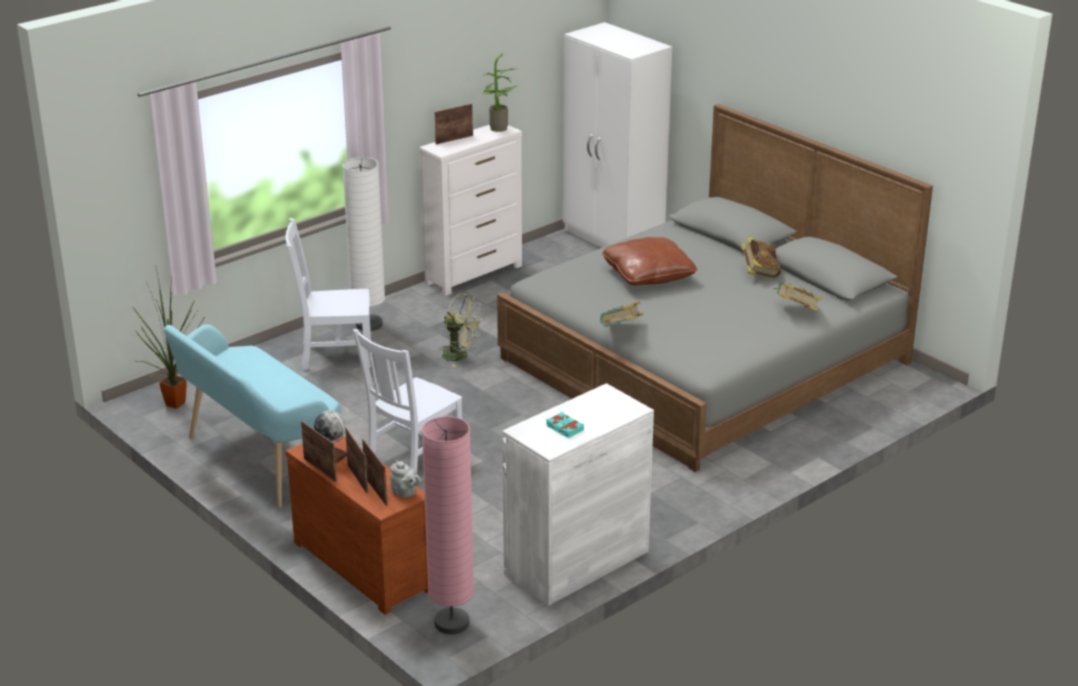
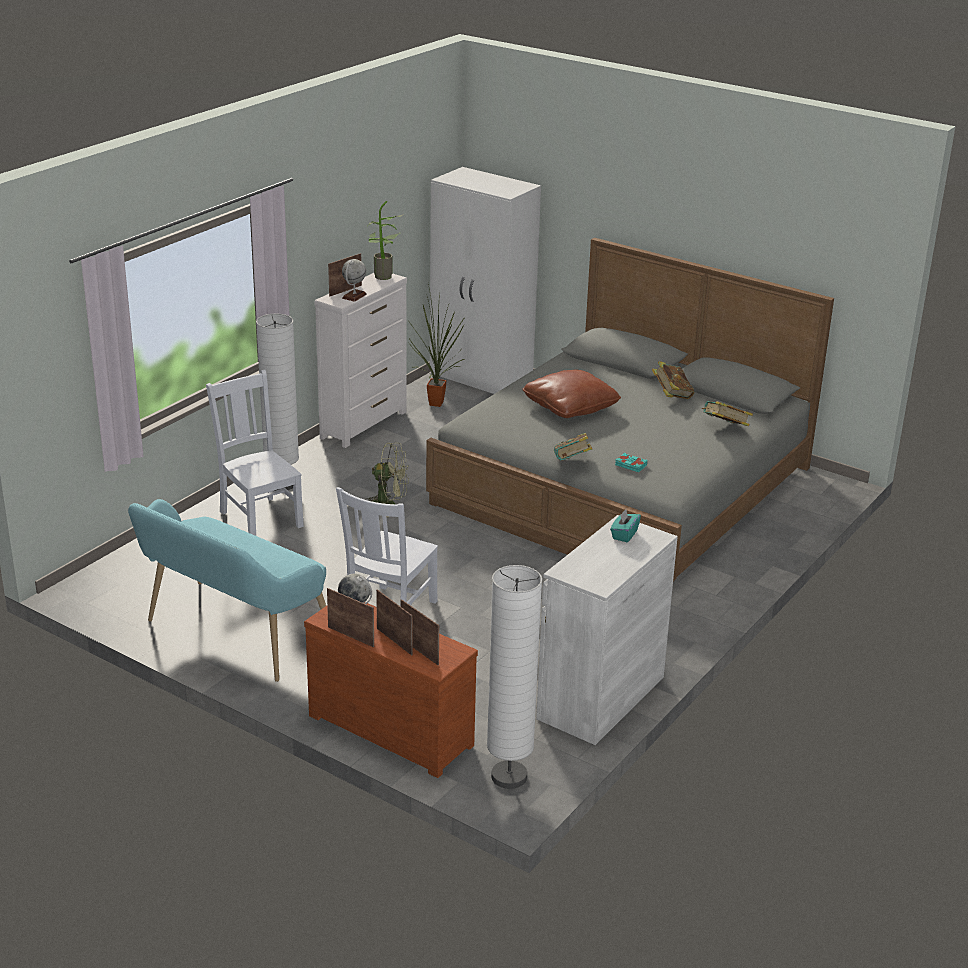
camera: 15 degrees left, 0 degrees up
(178, 403) = (119, 585): potted plant -> potted plant (437, 402)
(333, 354) = (260, 517): white chair -> white chair turned 75 degrees clockwise
(405, 493) = (451, 650): grey teapot -> none
(451, 623) = (509, 777): pink floor lamp -> white floor lamp
(459, 146) = (354, 296): none -> globe
(564, 428) = (603, 564): turquoise book -> turquoise book (630, 465)
(601, 403) = (624, 535): none -> turquoise tissue box

